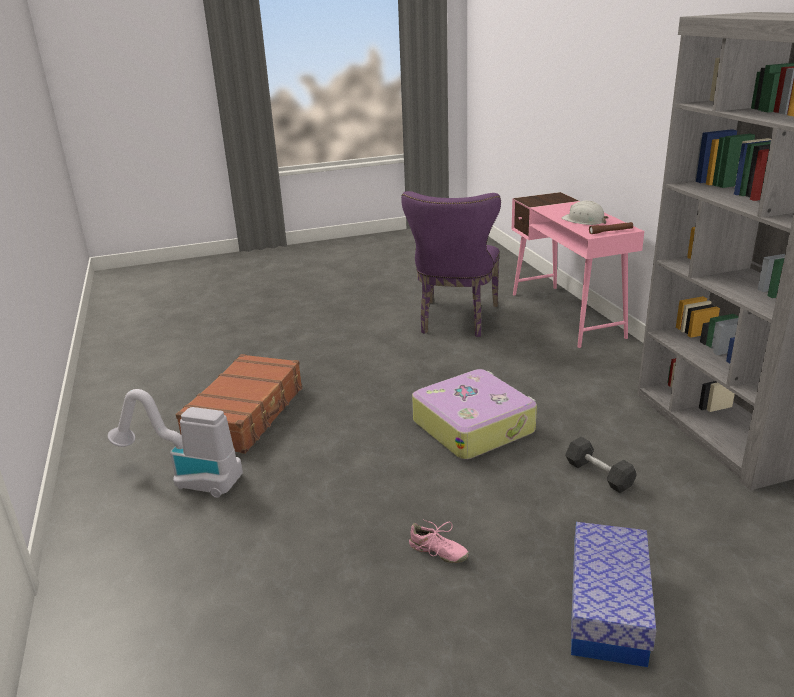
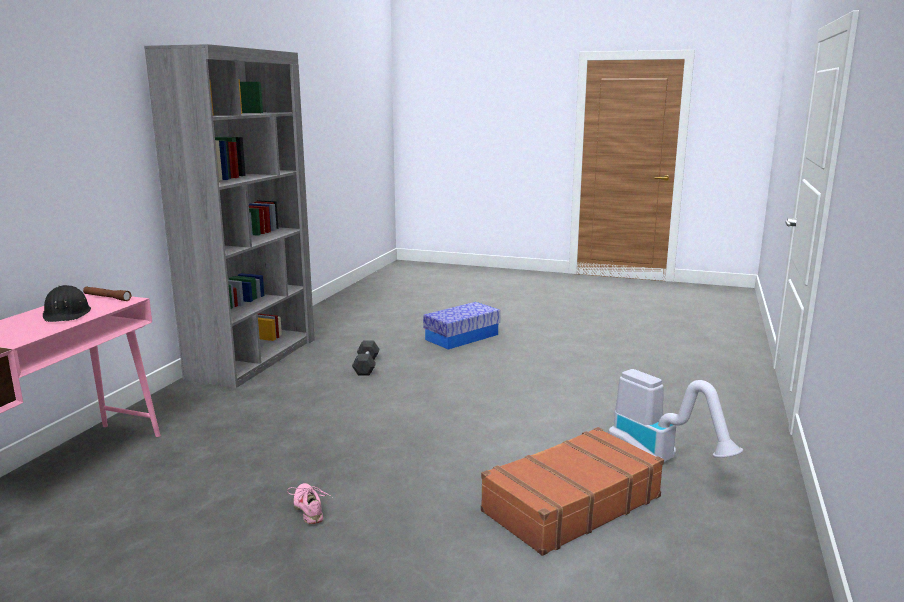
camera: 145 degrees left, 10 degrees down
(437, 552) = (510, 370): pink shoe -> pink shoe (309, 509)
(456, 321) = (159, 530): purple chair -> none
(473, 426) = (382, 413): suitcase -> none
(584, 220) = (67, 313): white hard hat -> black hard hat

